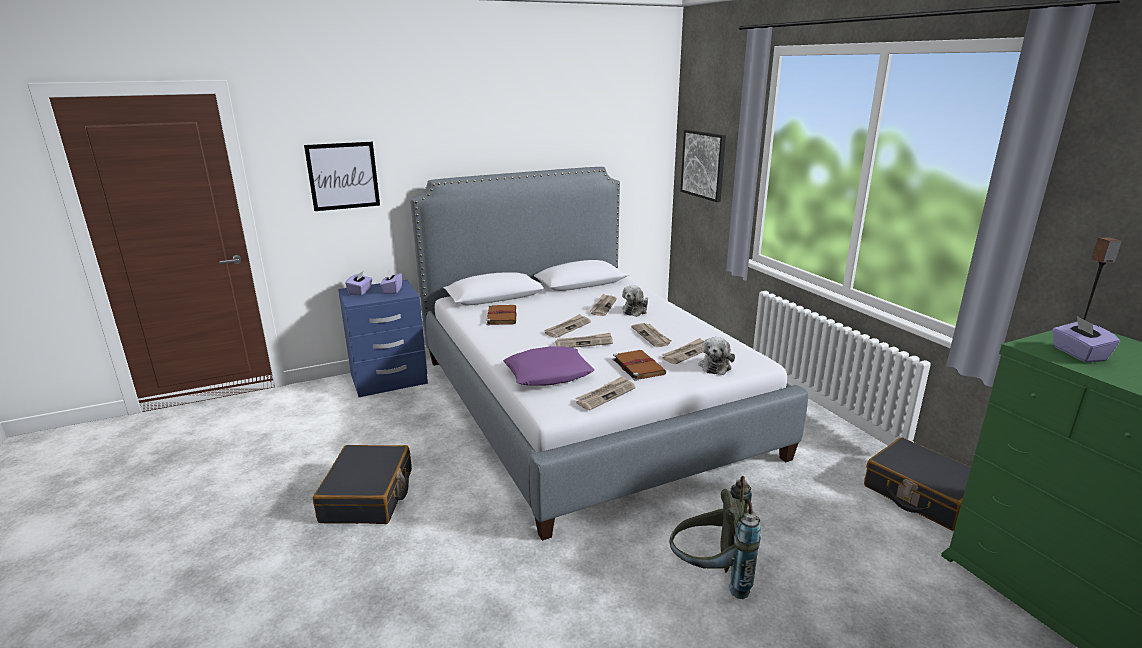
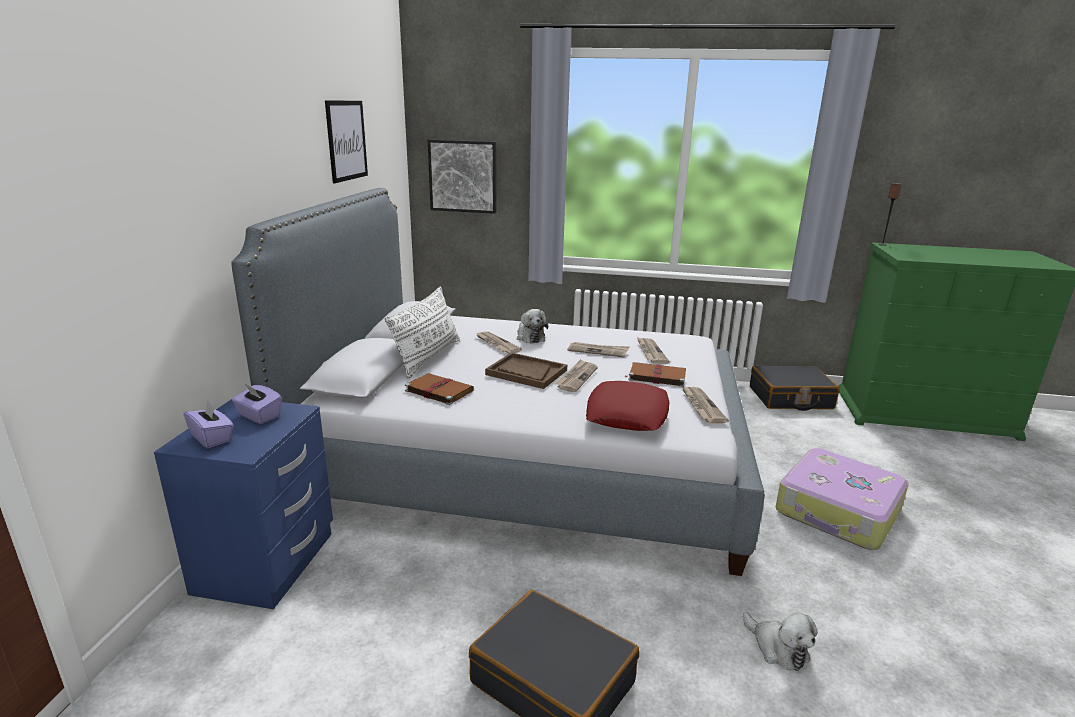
camera: 55 degrees left, 0 degrees up
(343, 176) = (127, 237): picture -> picture (346, 140)
(546, 298) = (428, 357): none -> white pillow
(548, 373) = (627, 414): purple pillow -> red pillow
(567, 327) = (526, 372): newspaper -> brown tray
(710, 576) = (838, 512): grey backpack -> suitcase
(715, 366) = (688, 352): plush toy -> plush toy (778, 648)
(1078, 354) = (923, 255): purple tissue box -> none

